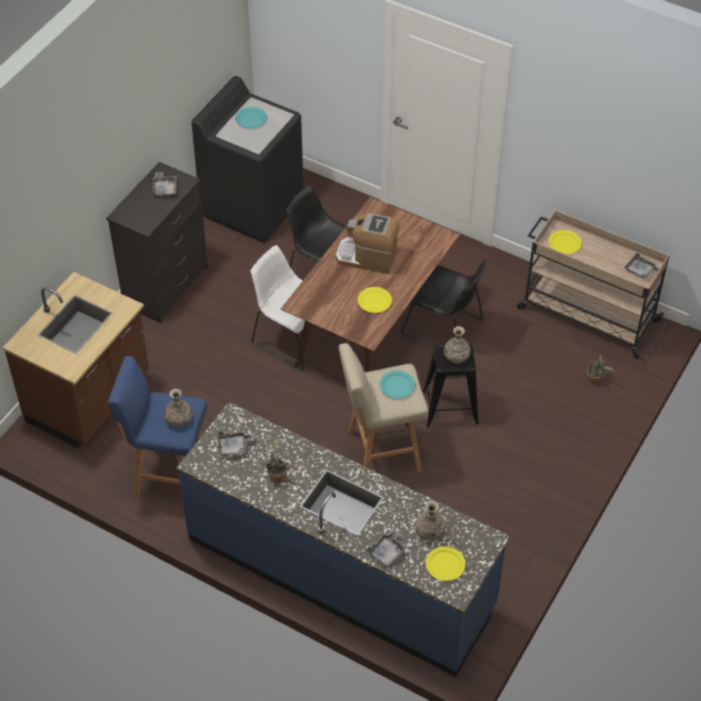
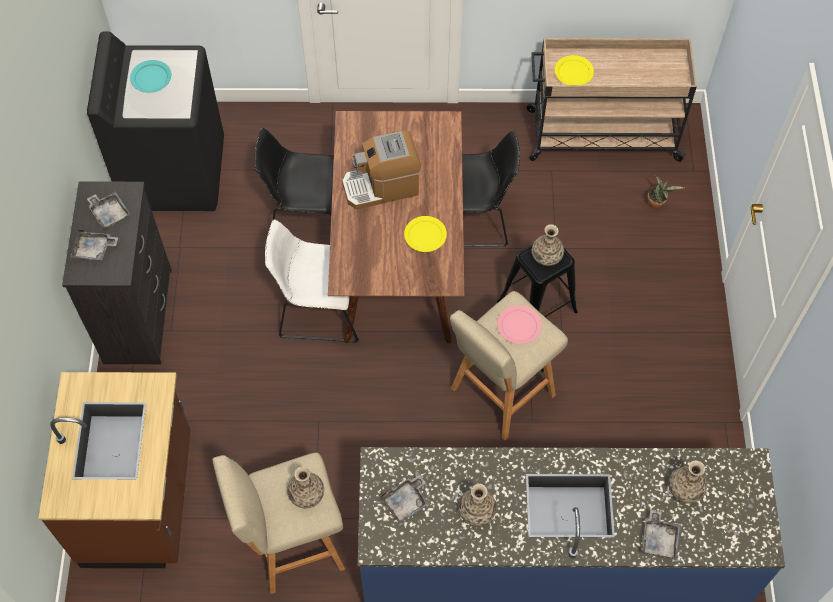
camera: 30 degrees left, 10 degrees up
(169, 475) = (292, 544): blue stool -> beige stool
(276, 475) = (477, 511): potted plant -> vase
(397, 386) = (519, 326): turquoise plate -> pink plate
(445, 564) = (728, 520): yellow plate -> none
(641, 271) = (668, 68): grey tray -> grey tray (94, 249)

